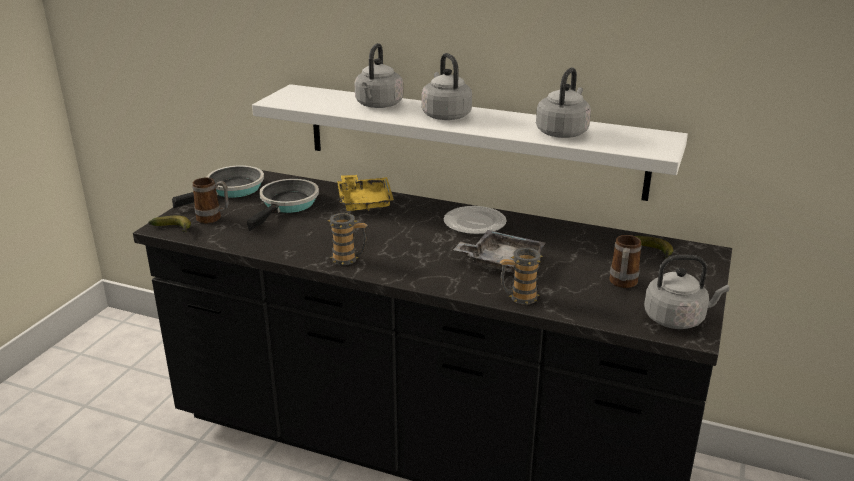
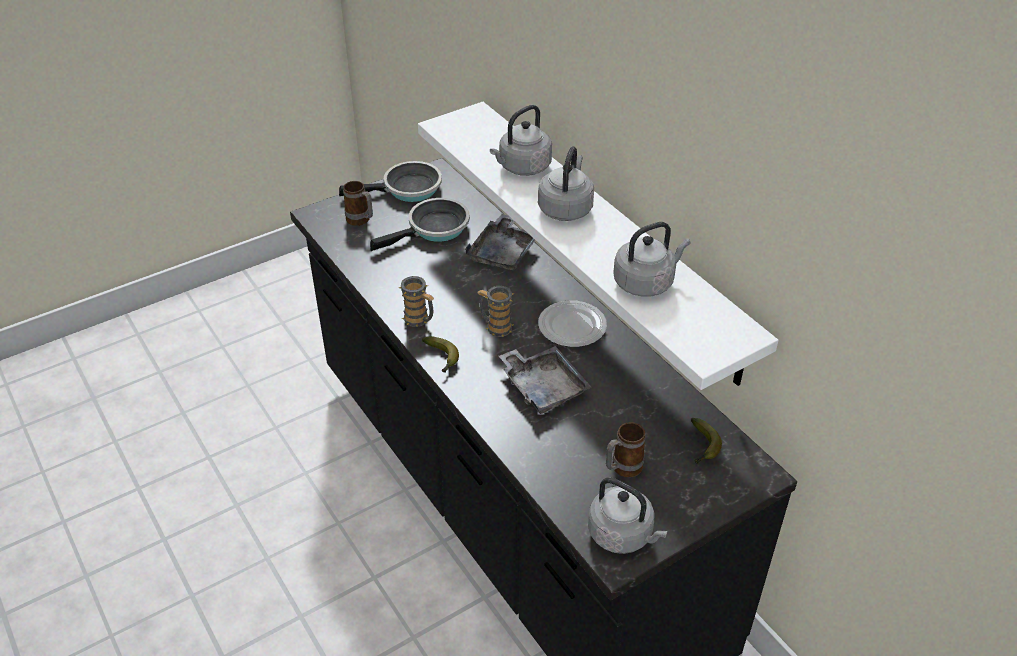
camera: 35 degrees right, 15 degrees up
(174, 229) = (321, 222): banana -> banana (442, 358)
(364, 201) = (503, 252): yellow tray -> grey tray
(518, 297) = (511, 436): mug -> mug (495, 327)

